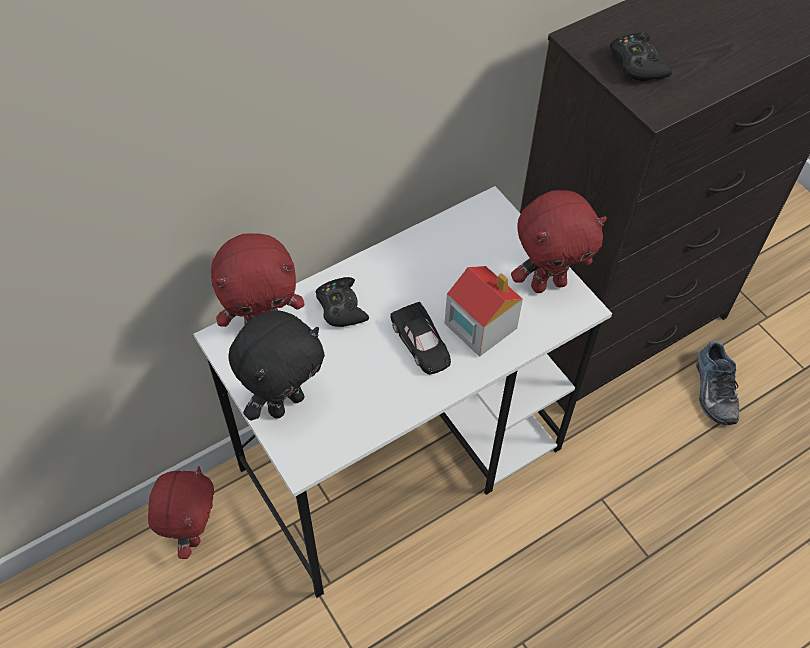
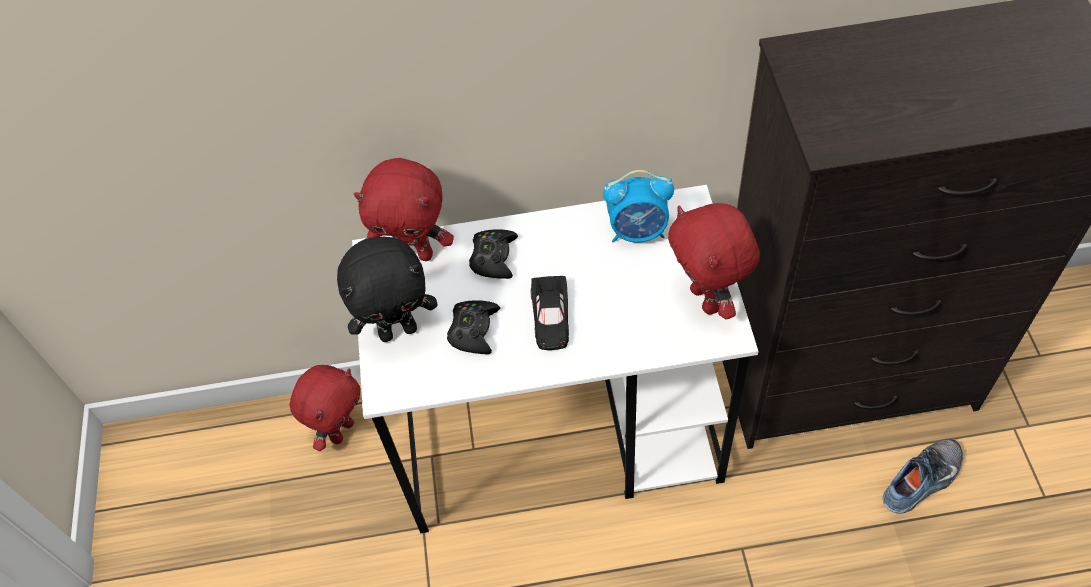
camera: 30 degrees right, 0 degrees up
(458, 243) = (638, 231): none -> alarm clock
(479, 325) = (616, 318): toy house -> none
(548, 283) = (707, 299): red plush toy -> red plush toy turned 60 degrees clockwise
(637, 64) = (834, 94): black game controller -> black game controller (474, 330)
(713, 389) = (923, 481): shoe -> shoe turned 150 degrees counterclockwise

